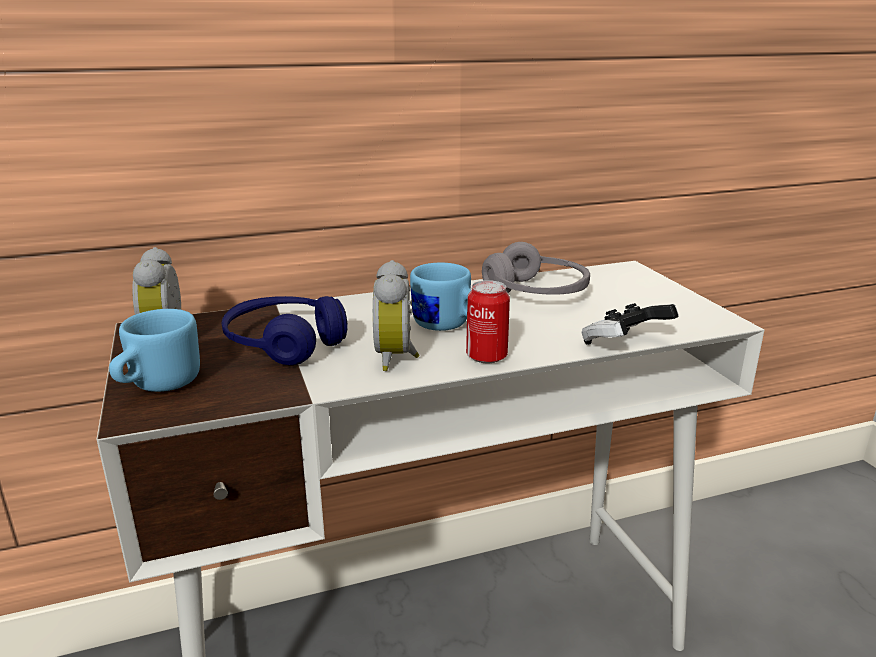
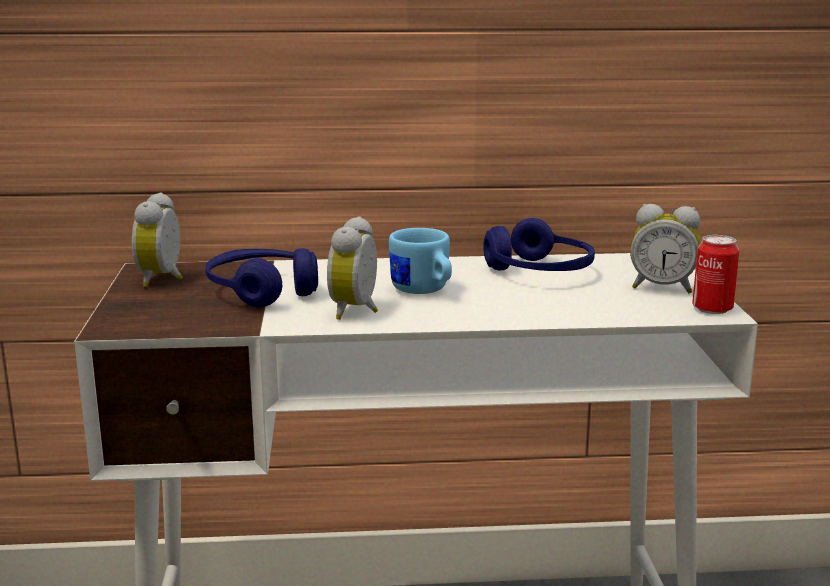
camera: 15 degrees right, 5 degrees down
(157, 386) = (137, 311): blue mug -> none
(486, 356) = (442, 318): can -> can (712, 309)
(536, 293) = (539, 272): grey headphones -> blue headphones
(624, 346) = (588, 322): game controller -> none
(654, 299) = (662, 287): none -> alarm clock

